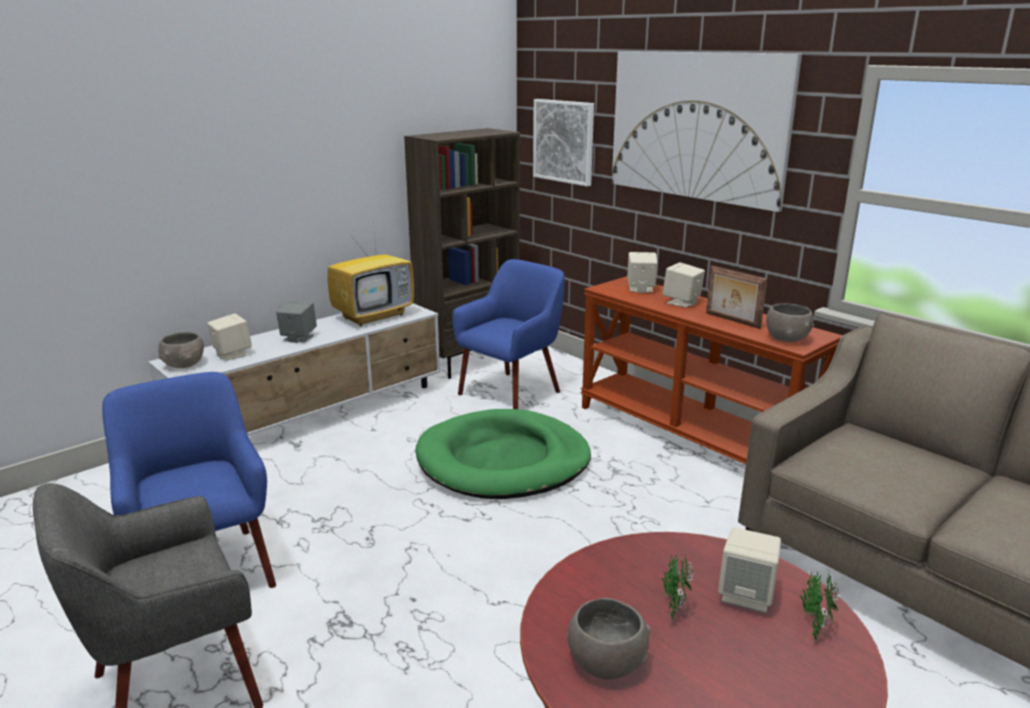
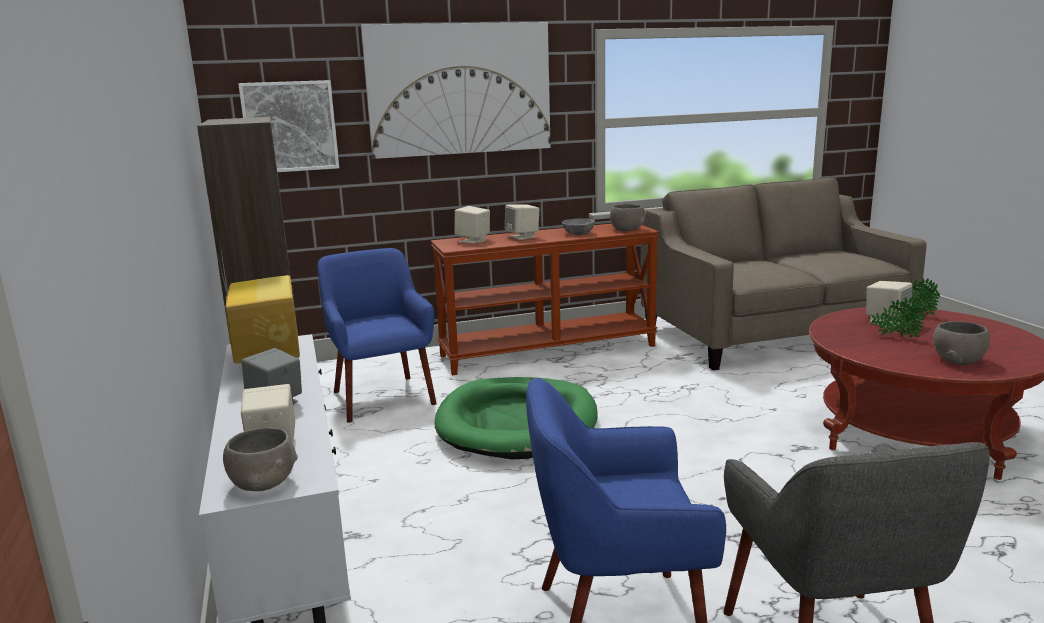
camera: 65 degrees left, 5 degrees down
(732, 321) = (578, 233): picture frame -> grey bowl

